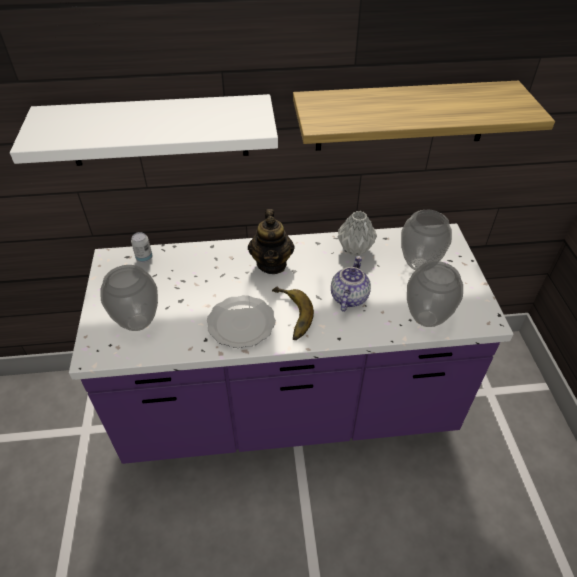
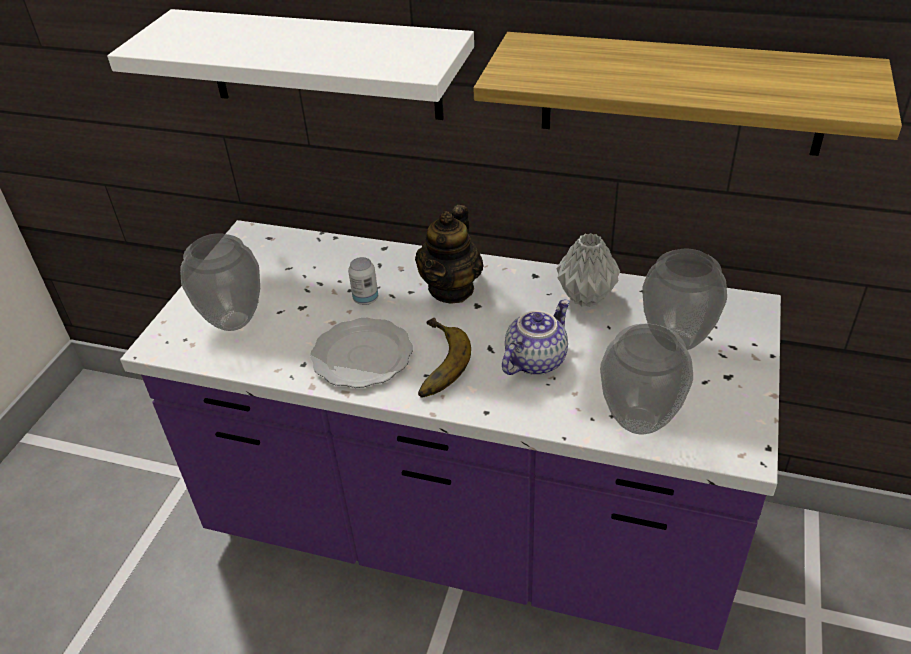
camera: 25 degrees right, 5 degrees down
(144, 258) = (289, 244): can -> can (365, 299)

